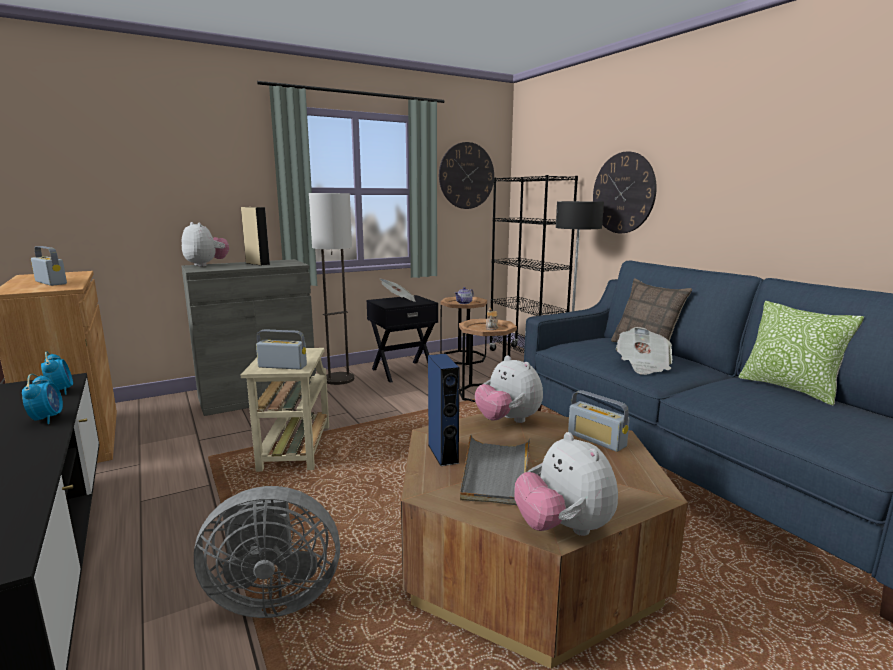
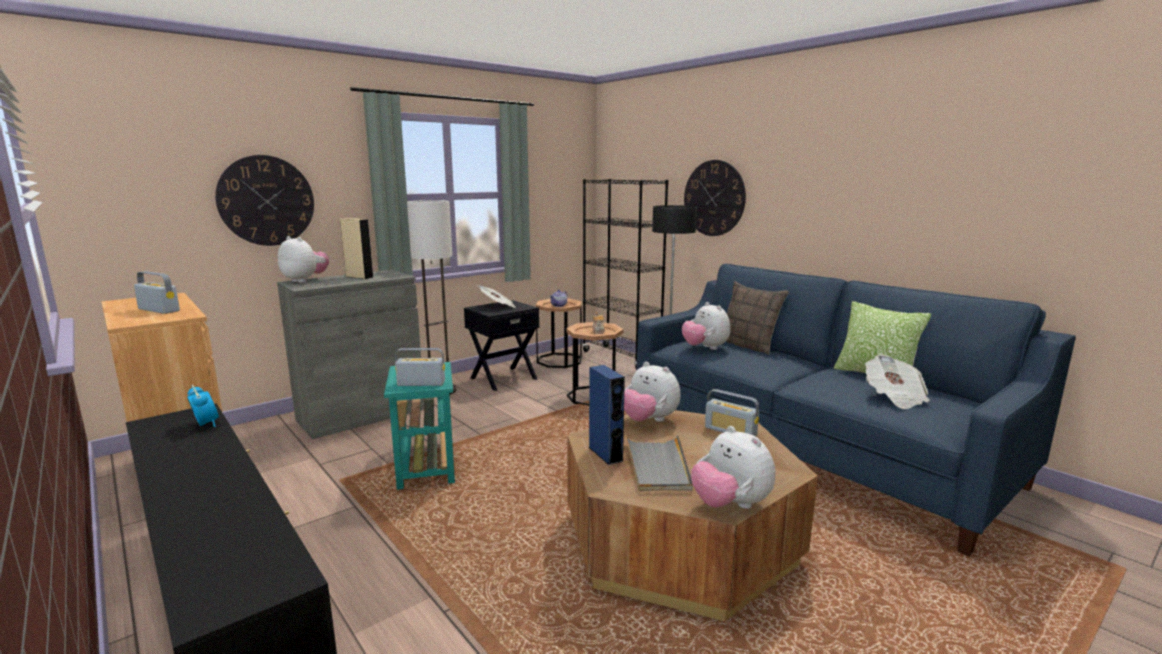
camera: 10 degrees left, 0 degrees up
(47, 419) = (217, 452): alarm clock -> none
(272, 598) = (466, 598): grey fan -> none
(295, 449) = (426, 465): beige side table -> turquoise side table
(466, 176) = (554, 177): wall clock -> wall clock (266, 201)
(594, 348) = (705, 348): none -> plush toy
(642, 366) = (752, 362): newspaper -> newspaper (894, 397)

